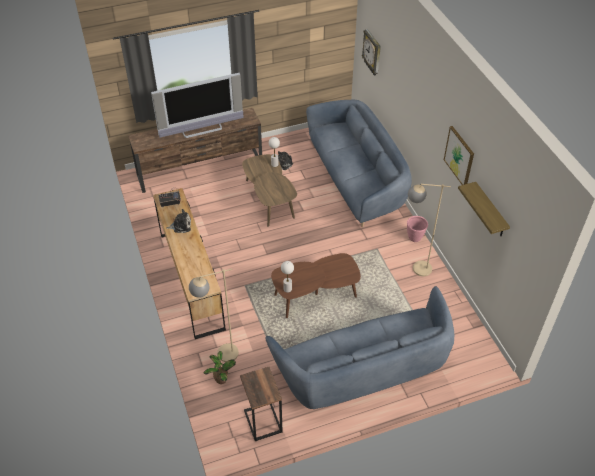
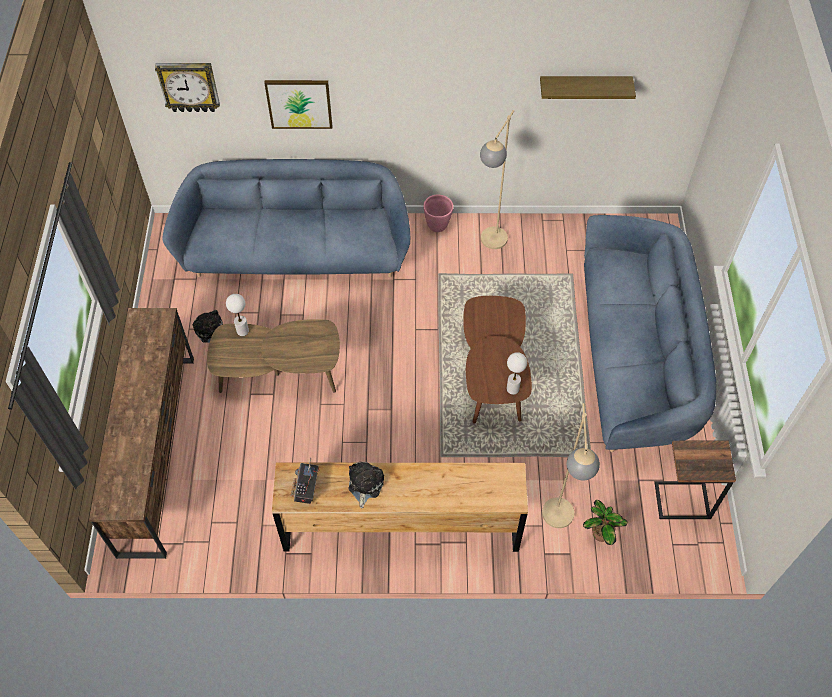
camera: 70 degrees left, 10 degrees up
(202, 129) = (141, 396): television -> none
(459, 156) = (490, 72): picture -> picture (299, 103)

